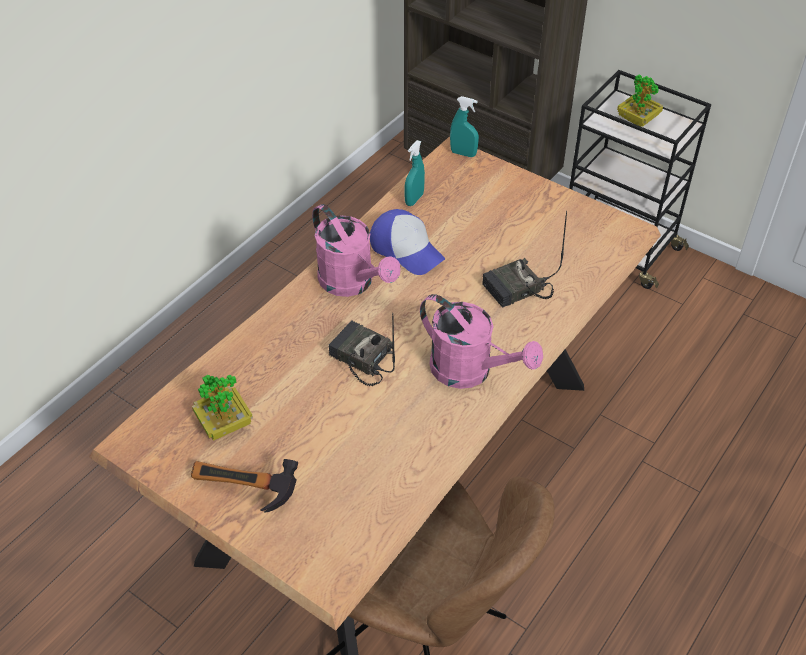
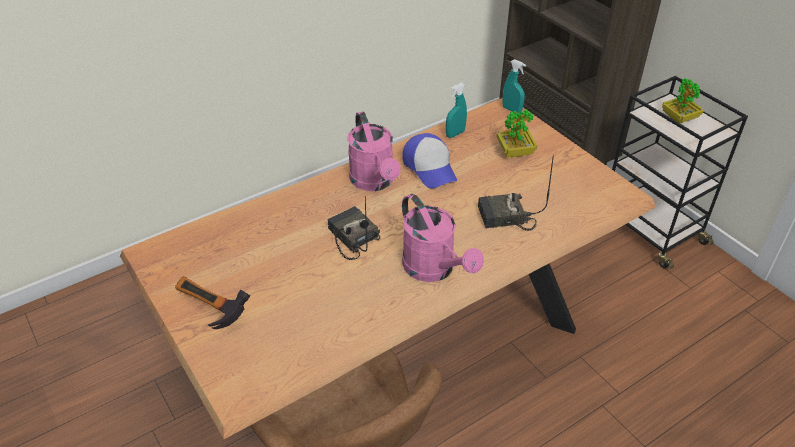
camera: 20 degrees right, 5 degrees down
(224, 424) = (223, 257): potted plant -> potted plant (515, 152)

